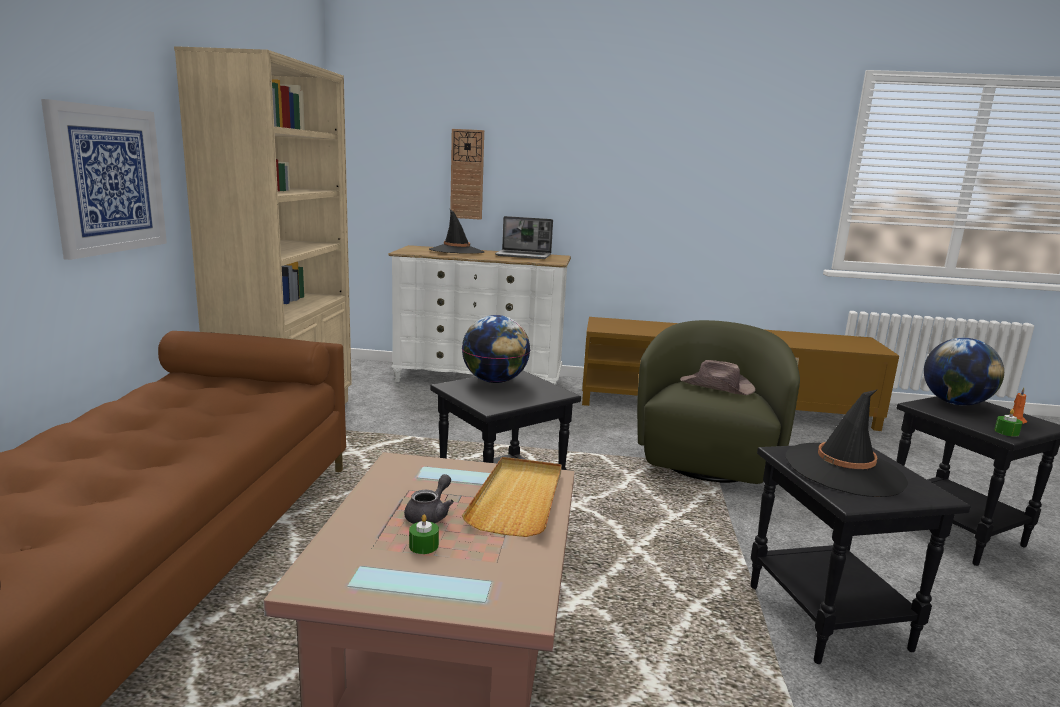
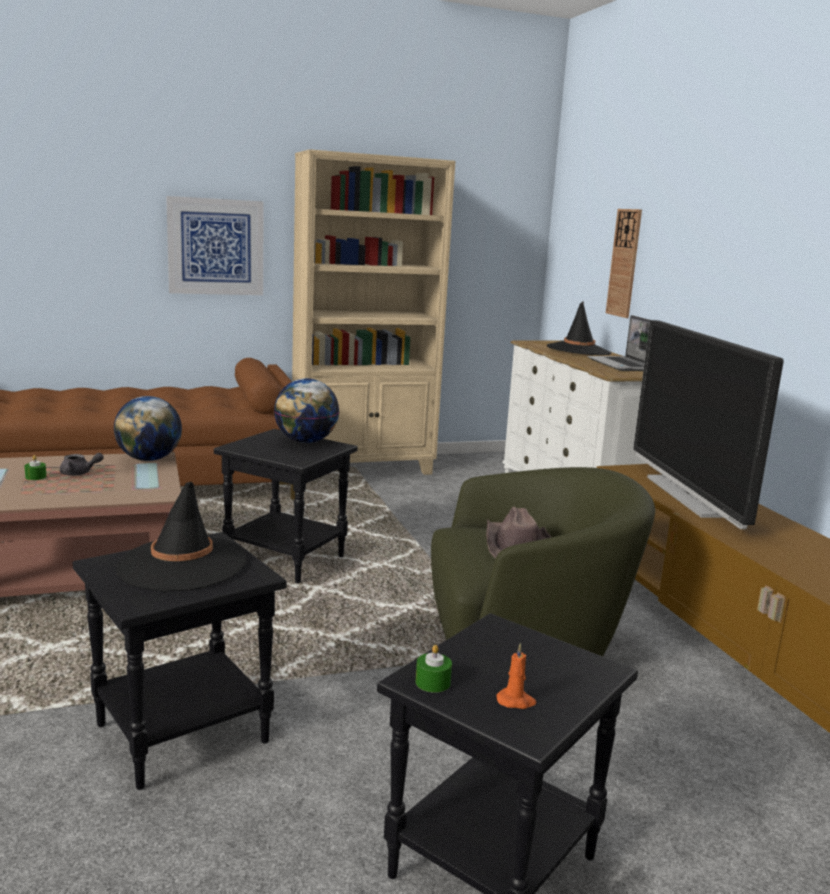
camera: 65 degrees right, 0 degrees up
(518, 499) = (115, 489): beige tray -> none
(660, 330) = (690, 496): none -> television
(955, 403) = (553, 657): globe -> globe (149, 459)

